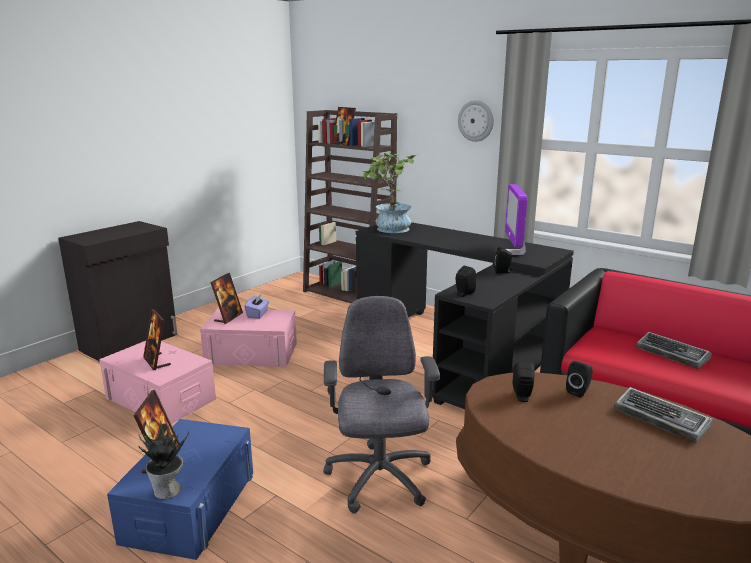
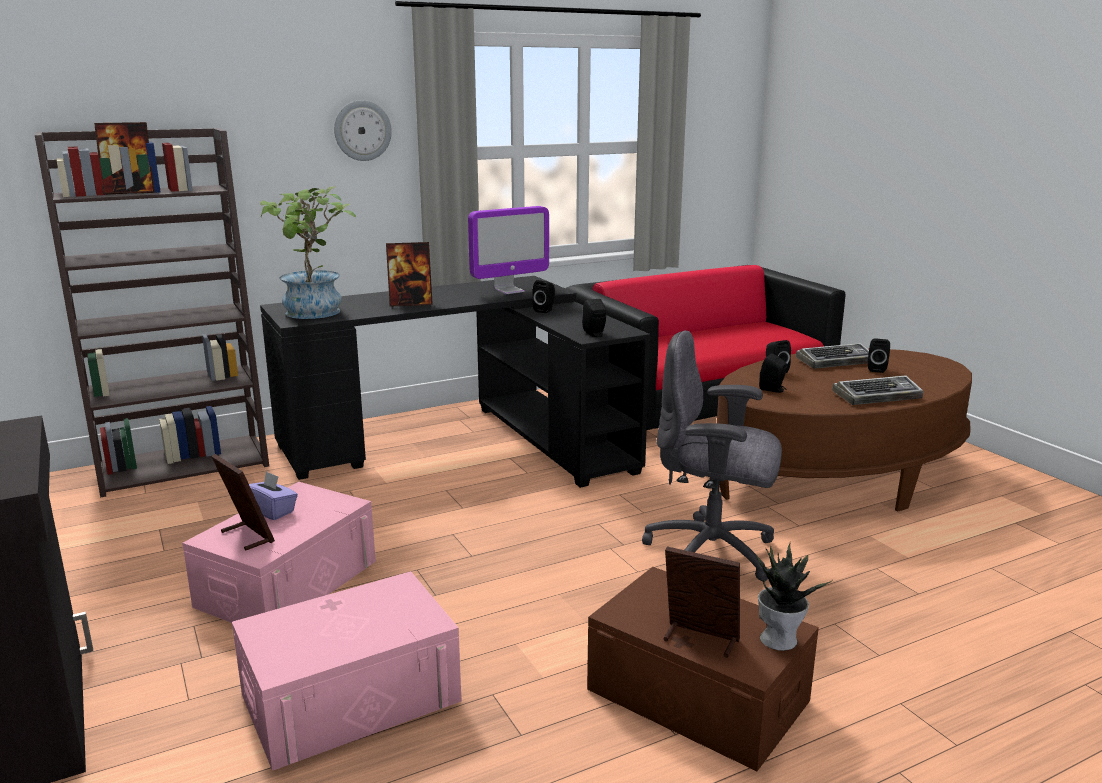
camera: 65 degrees left, 0 degrees up
(157, 361) = (356, 623): picture frame -> picture frame (410, 303)
(190, 506) = (697, 695): blue storage box -> brown storage box
(514, 252) = (509, 291): monitor -> monitor turned 60 degrees counterclockwise
(673, 355) = (700, 338): keyboard -> keyboard (877, 396)
(673, 447) = (876, 369): none -> black speaker

